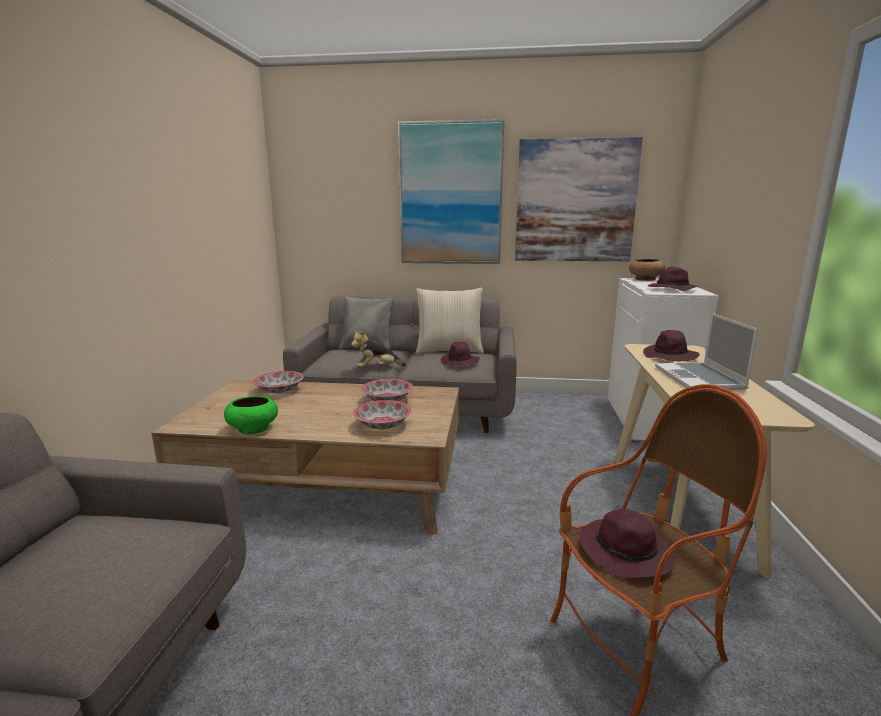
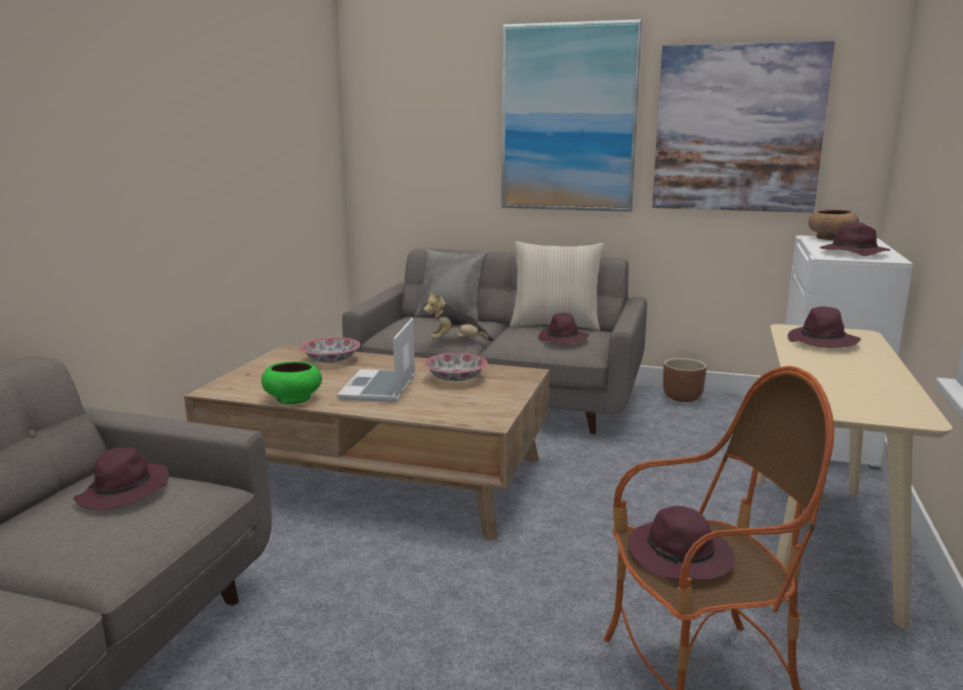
camera: 10 degrees right, 0 degrees up
(98, 544) = (124, 493): none -> purple hat
(382, 425) = (440, 405): bowl -> none
(542, 399) = (682, 398): none -> brown planter
(700, 379) = (842, 370): laptop -> laptop (379, 388)

